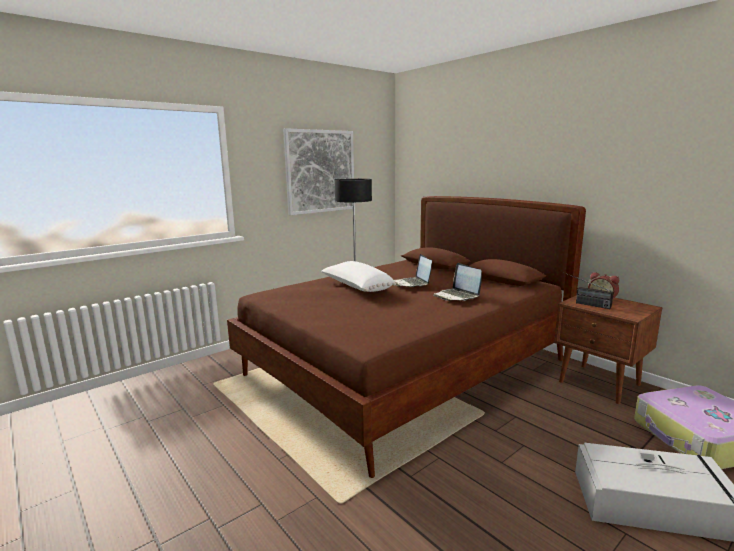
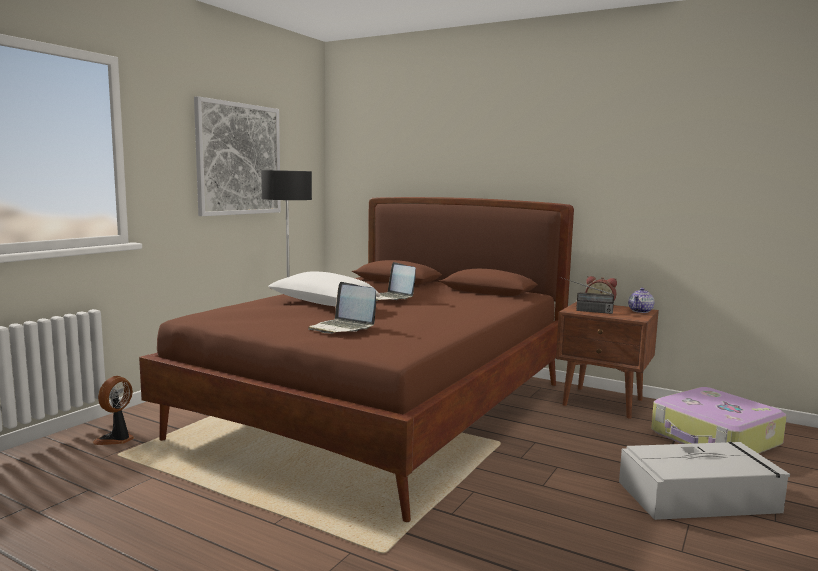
camera: 20 degrees left, 5 degrees down
(219, 371) = (117, 439): none -> fan
(457, 296) = (453, 307): laptop -> laptop (342, 328)
(641, 307) = (640, 311): none -> teapot

